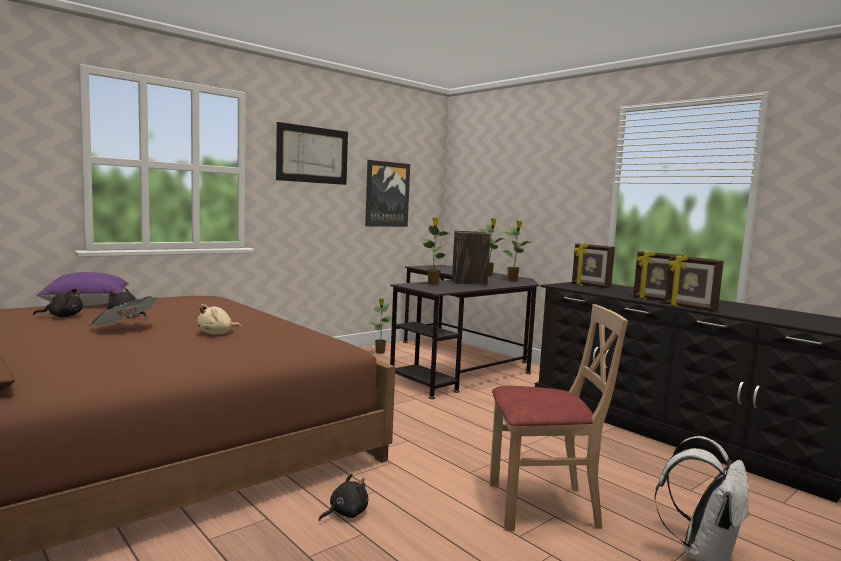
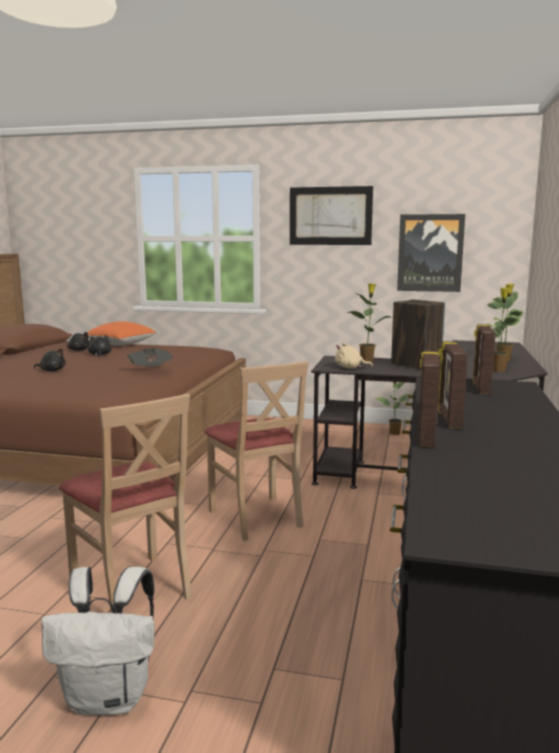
camera: 55 degrees right, 5 degrees up
(86, 304) = (121, 344): purple pillow -> orange pillow
(124, 328) = (68, 361): newspaper -> newspaper (151, 370)
(217, 333) = (88, 373): beige plush toy -> beige plush toy (350, 368)
(345, 513) = (47, 524): black plush toy -> black plush toy (52, 370)
(465, 431) = (256, 517): none -> beige chair

